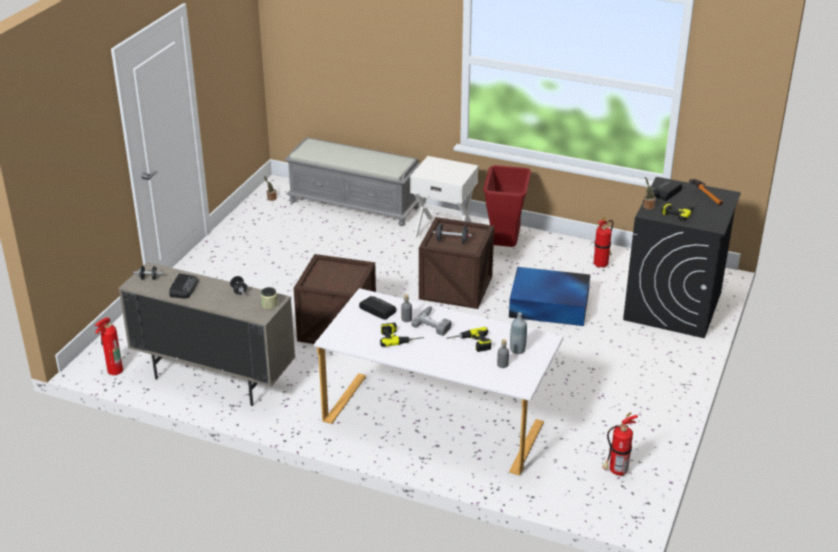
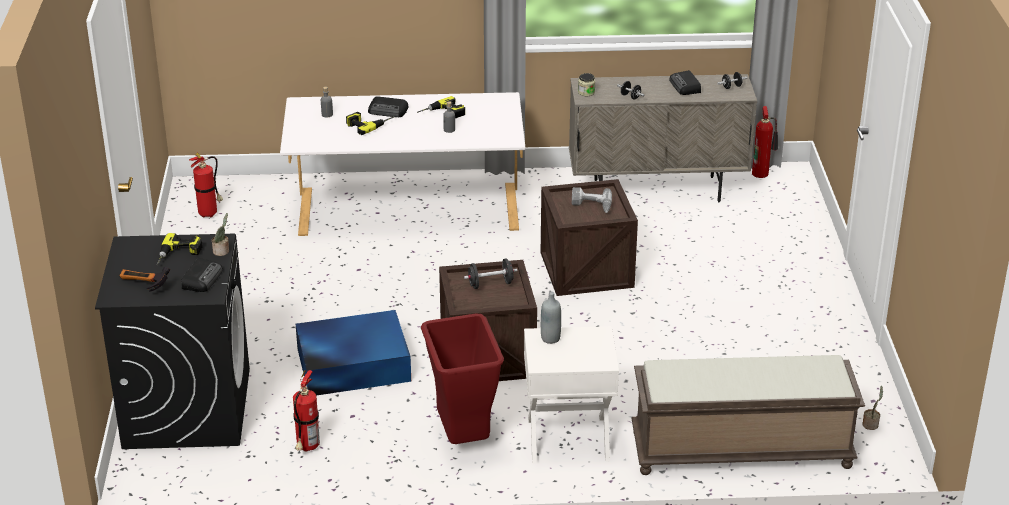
camera: 155 degrees right, 0 degrees up
(355, 204) = (740, 451): grey bench -> brown bench
(377, 310) = (486, 131): radio -> radio (388, 111)
(434, 323) = (418, 132): power drill -> power drill (591, 205)
(517, 349) = (320, 129): grey bottle -> grey bottle (550, 338)

